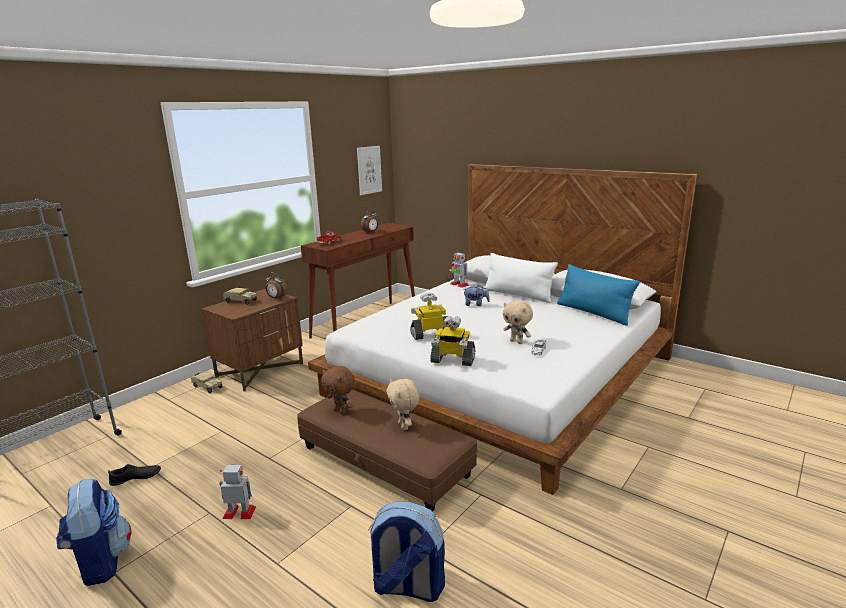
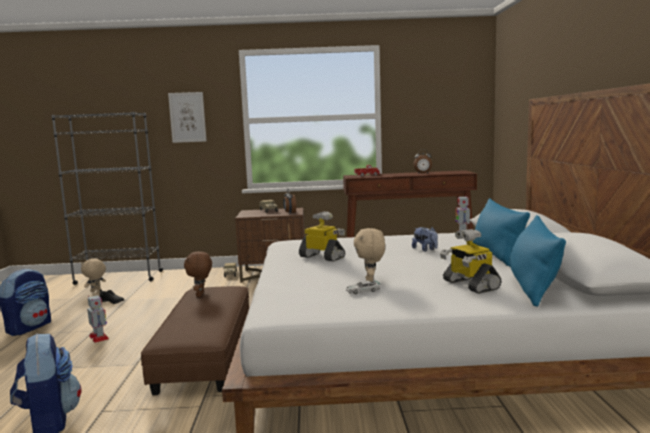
camera: 50 degrees right, 10 degrees down
(369, 170) = (456, 113): picture -> picture (187, 117)
(404, 426) = (202, 317): beige plush toy -> beige plush toy (96, 291)
(452, 360) = (282, 275): toy robot -> toy robot (469, 285)
(518, 295) = (496, 253): white pillow -> blue pillow

